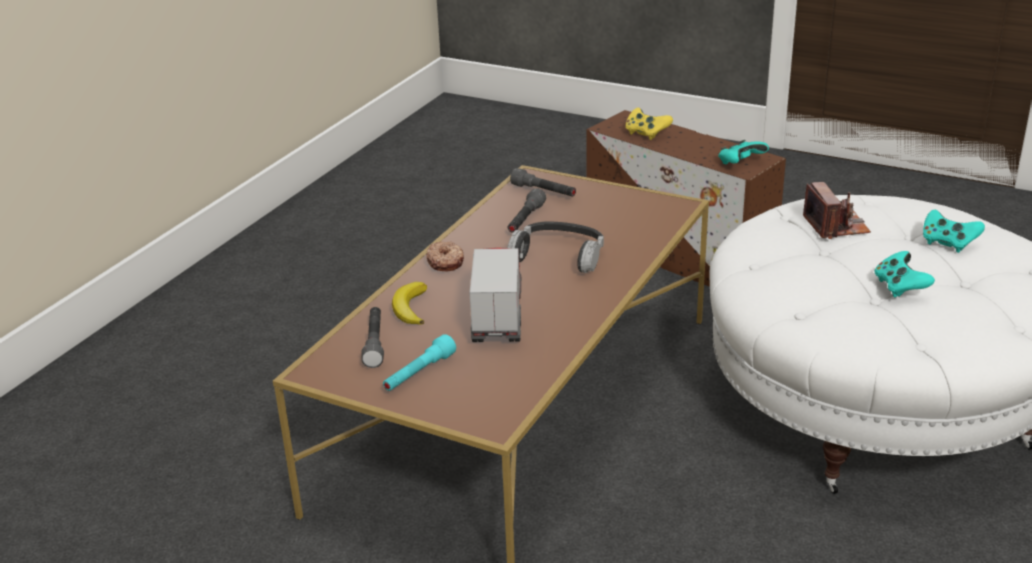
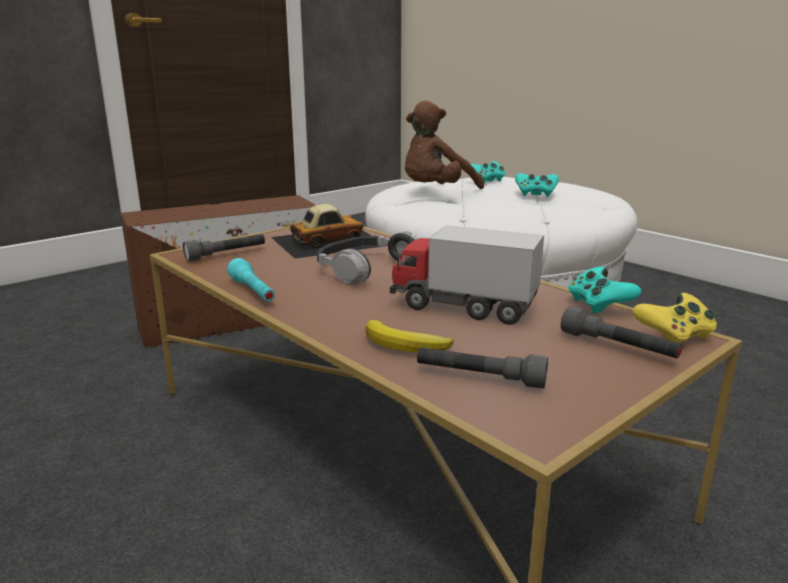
camera: 70 degrees left, 10 degrees down
(419, 373) = (569, 361): turquoise flashlight -> turquoise flashlight (253, 292)
(446, 262) = (315, 312): donut -> none
(525, 220) = (272, 269): grey flashlight -> grey flashlight (618, 347)
(620, 220) = (327, 241): none -> toy car
(646, 133) = (182, 213): yellow game controller -> yellow game controller (674, 336)
(740, 163) = (288, 203): turquoise game controller -> turquoise game controller (598, 305)
(835, 226) = (436, 193): camera -> brown plush toy

